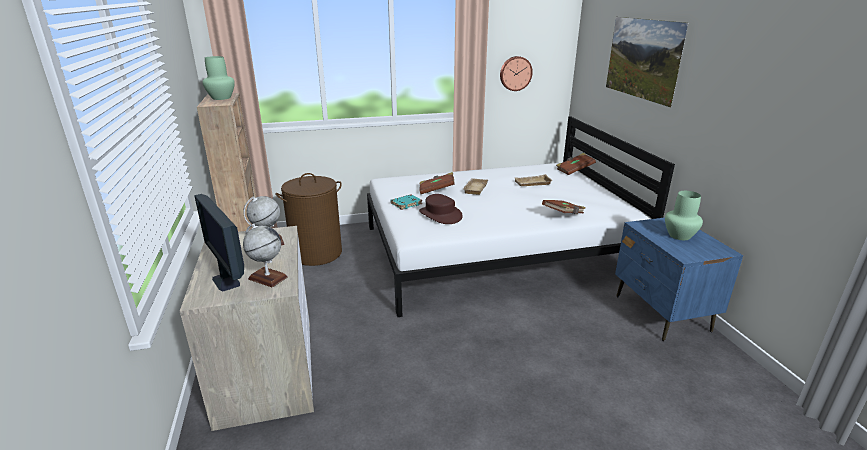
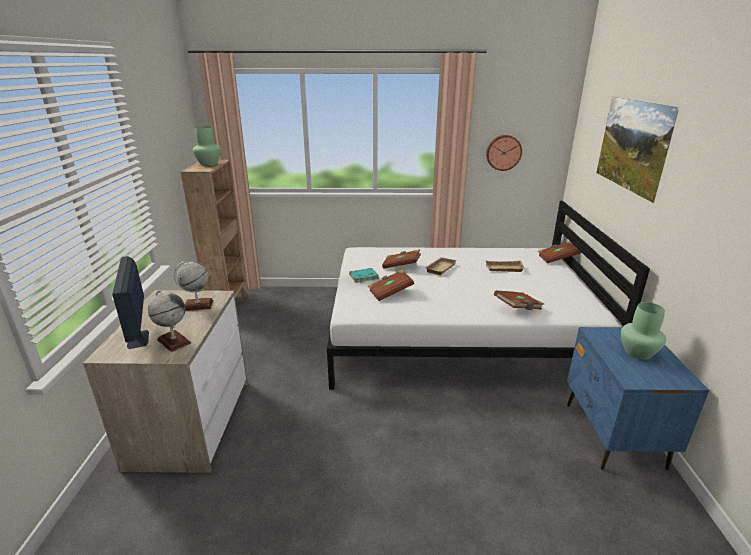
camera: 15 degrees right, 0 degrees up
(316, 253) = (286, 312): brown laundry basket -> none
(440, 215) = (390, 292): brown hat -> brown book

